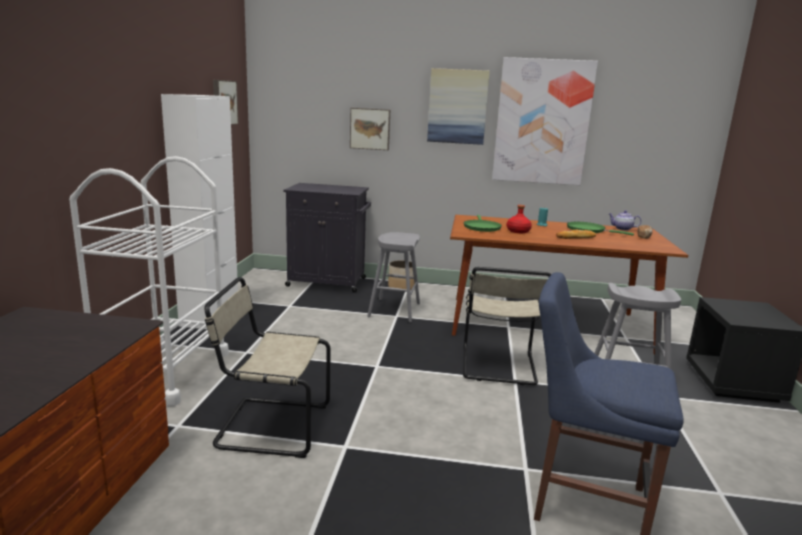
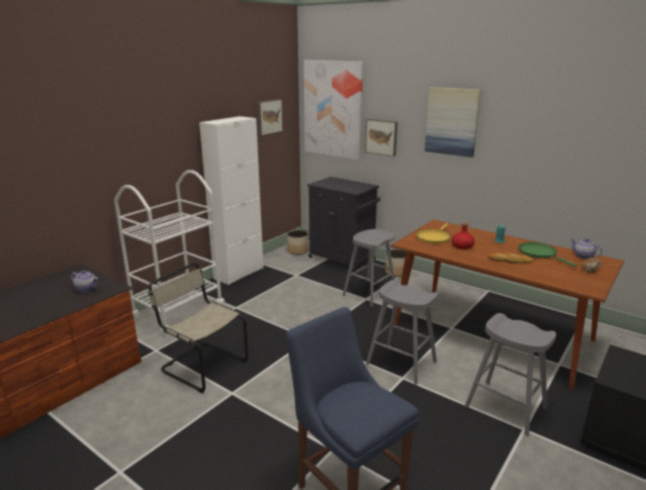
camera: 30 degrees right, 5 degrees up
(85, 334) = (87, 289): none -> teapot
(265, 282) = (297, 251): none -> planter
(481, 227) = (434, 238): green frying pan -> yellow frying pan
(498, 367) = (401, 363): beige chair -> grey stool
(542, 122) = (529, 139): picture -> picture (333, 109)

